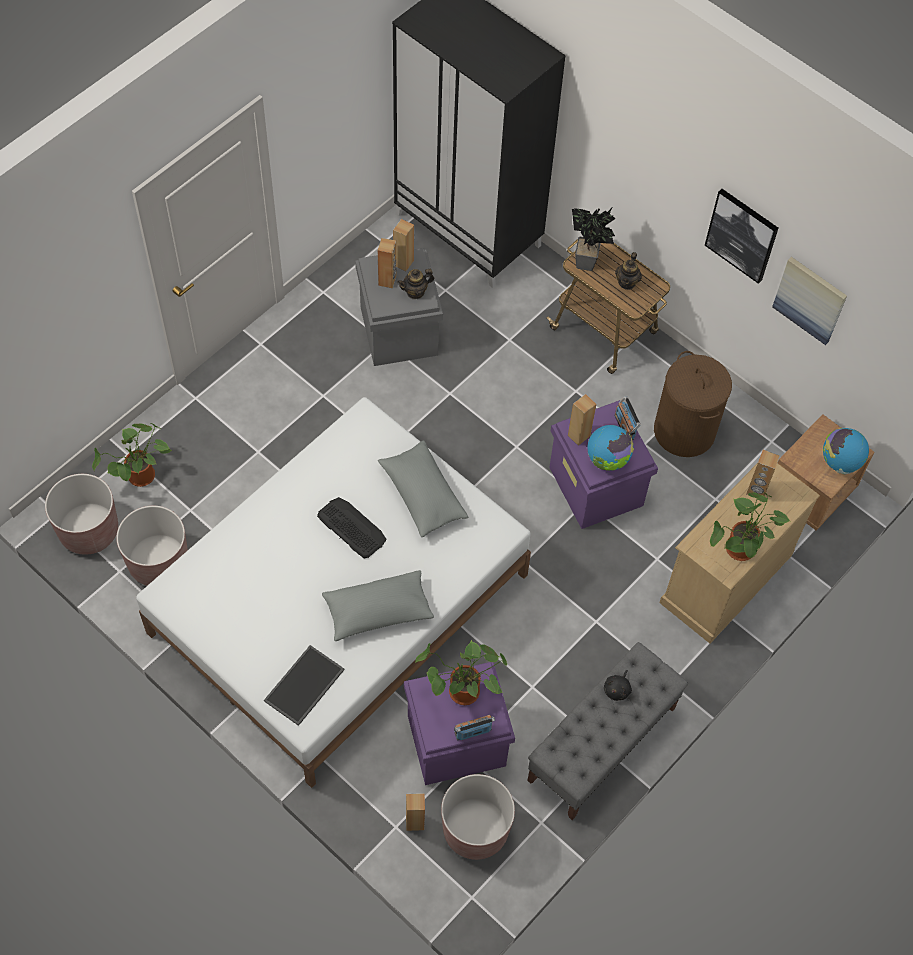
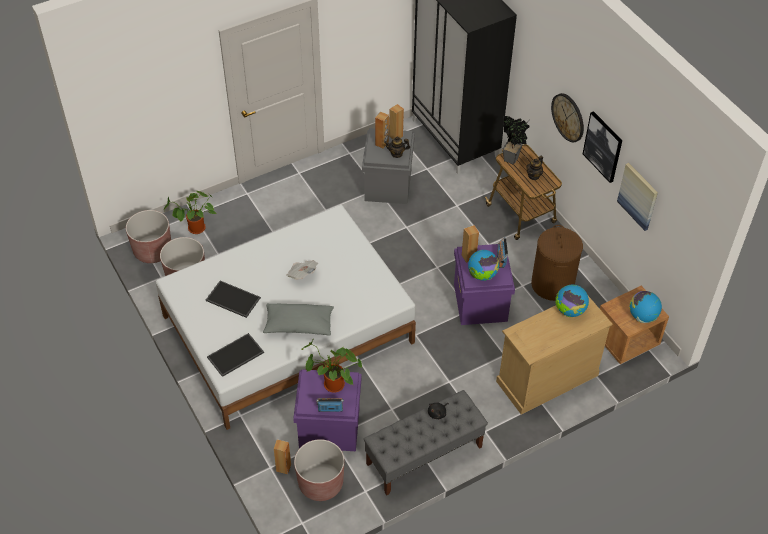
camera: 20 degrees right, 10 degrees down
(264, 597) = (232, 299): none -> tray
(351, 527) = (302, 274): keyboard -> newspaper
(422, 495) = (354, 267): grey pillow -> none
(673, 195) = (568, 117): none -> wall clock
(739, 552) = (544, 343): potted plant -> none
(756, 491) = (569, 311): brown speaker -> globe

